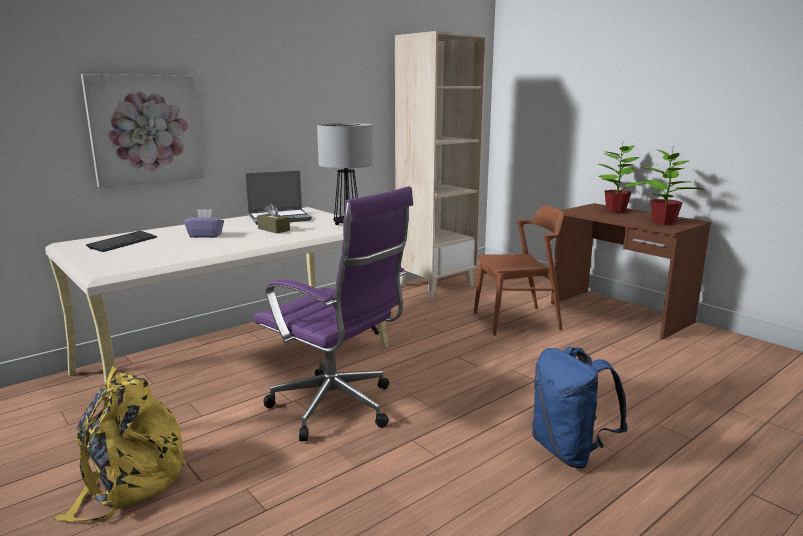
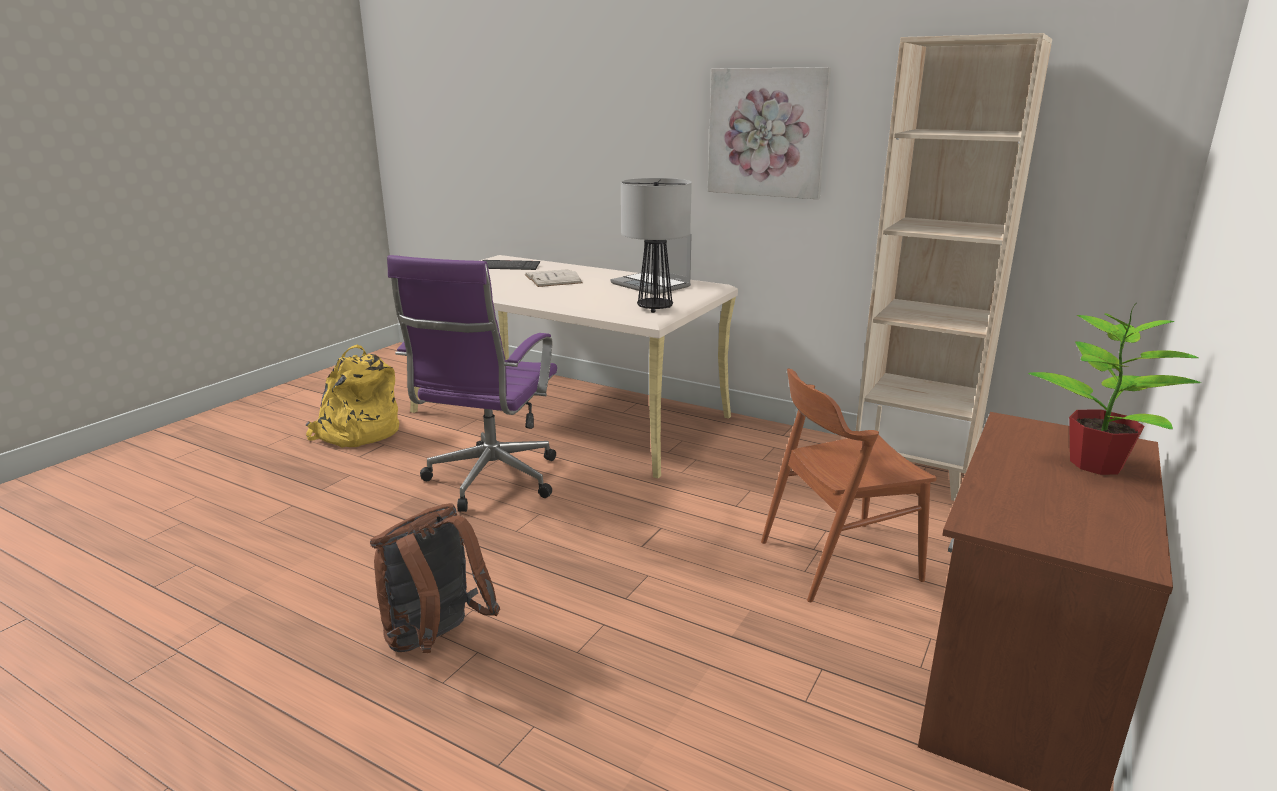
camera: 70 degrees right, 5 degrees up
(145, 129) = (580, 165): picture -> picture (767, 133)
(205, 235) = (553, 279): purple tissue box -> white book
(274, 229) = (597, 291): brown tissue box -> none
(517, 321) = (838, 560): brown chair -> brown chair turned 105 degrees clockwise
(569, 452) = (436, 640): blue backpack -> brown backpack
(664, 222) = (1045, 518): potted plant -> none

